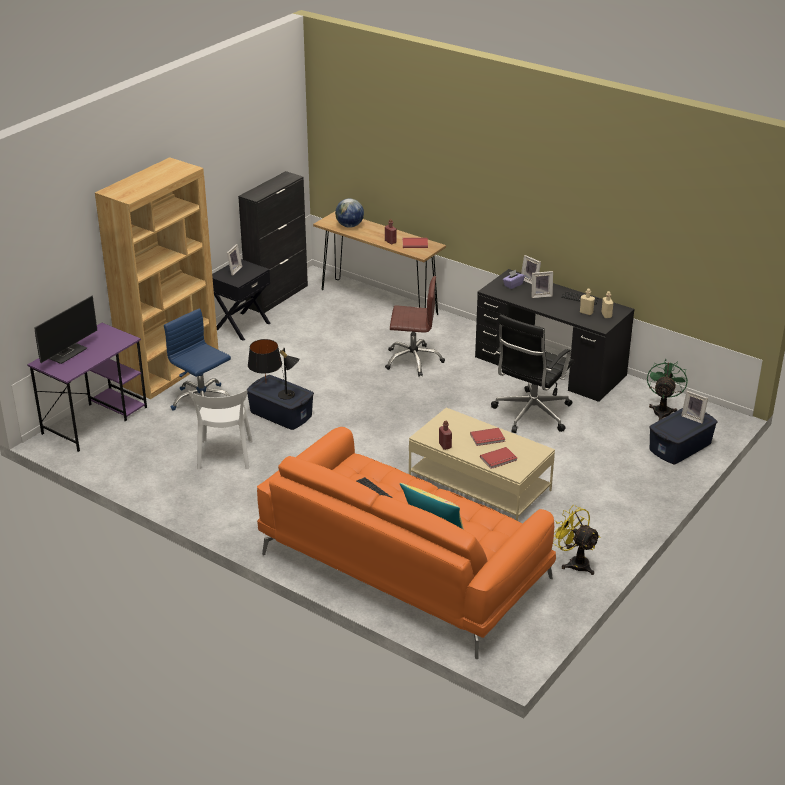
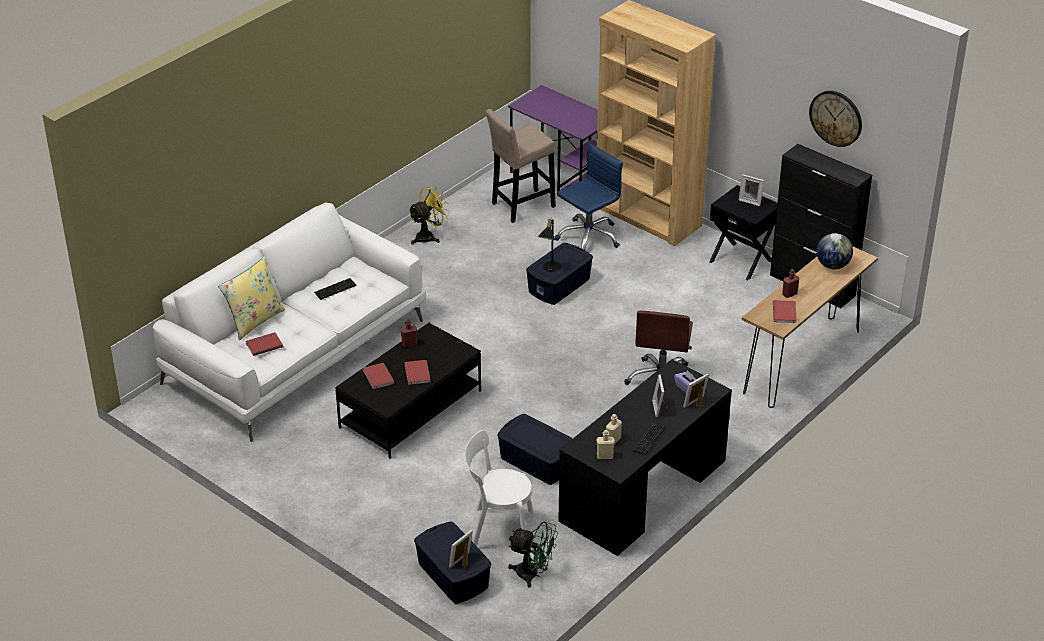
camera: 95 degrees right, 5 degrees up
(66, 353) = (559, 102): monitor -> none
(144, 442) = (520, 206): none -> beige stool
(224, 456) = (488, 252): white chair -> white chair (498, 530)
(256, 149) = (836, 118): none -> wall clock
(266, 383) = (575, 254): black table lamp -> none
(403, 565) = (296, 351): orange sofa -> white sofa
(475, 526) = (263, 344): none -> red book
(479, 484) = (410, 409): beige coffee table -> black coffee table
(531, 414) = (536, 461): black office chair -> blue storage box
(574, 562) = (269, 460): yellow fan -> yellow fan (429, 236)

